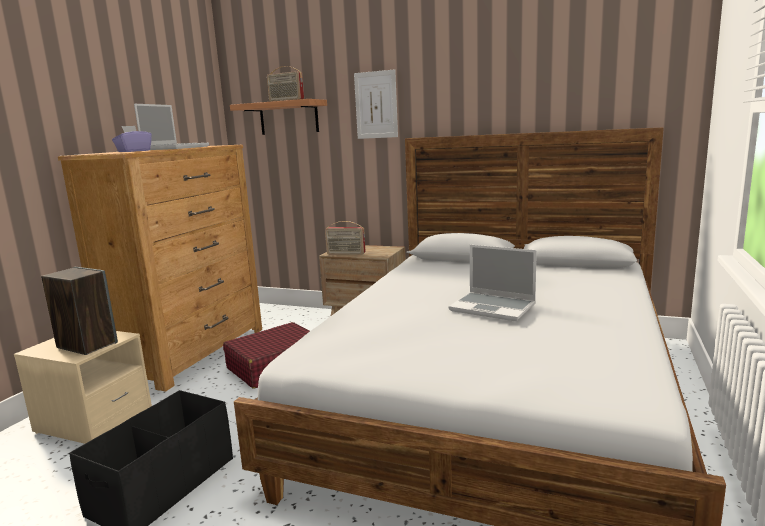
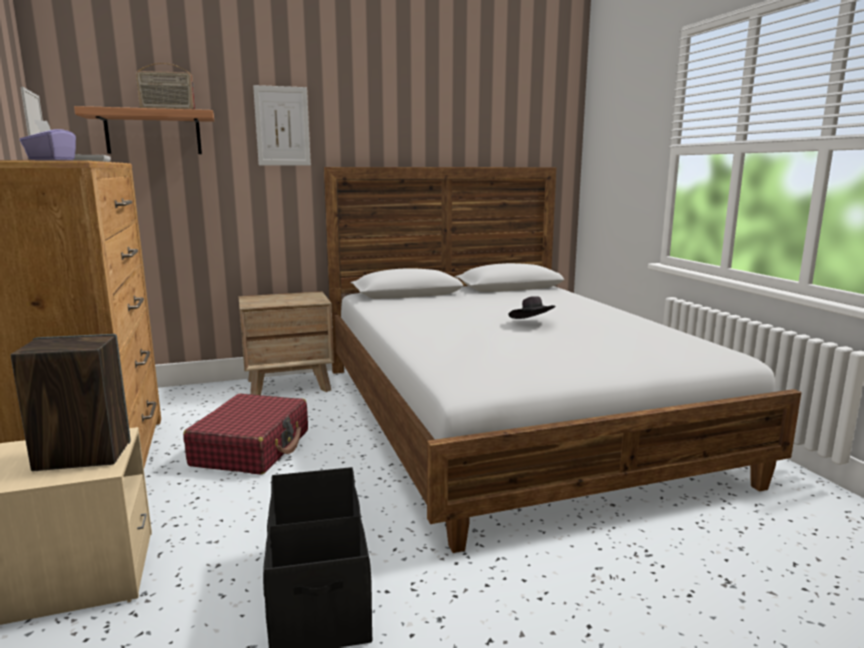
camera: 40 degrees left, 0 degrees up
(345, 253) = (271, 303): radio -> none
(494, 308) = (532, 323): laptop -> black hat

